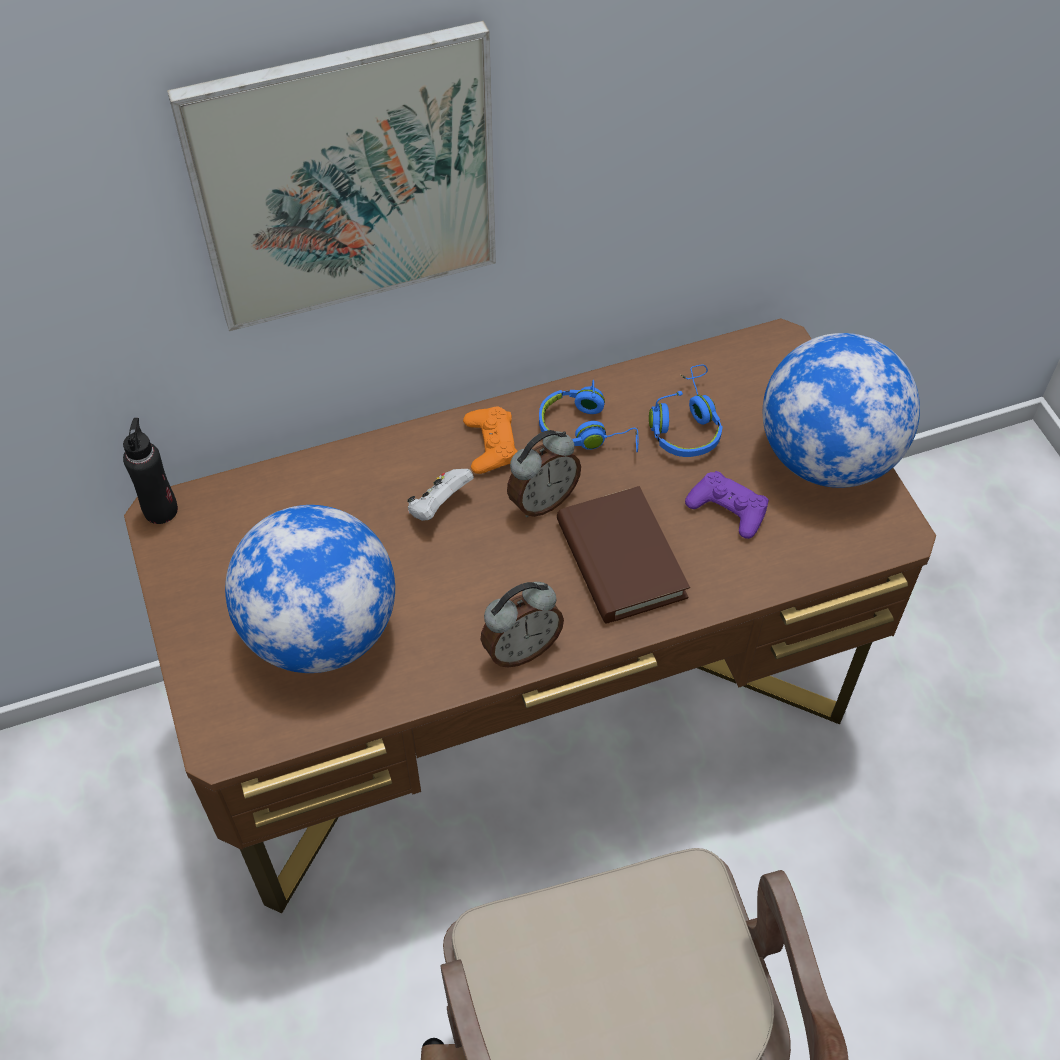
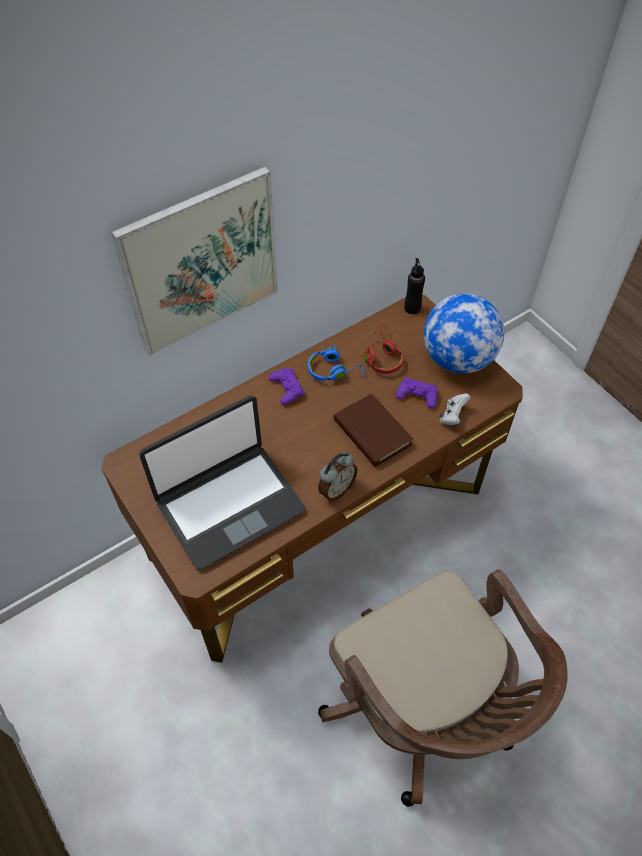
camera: 15 degrees left, 0 degrees up
(161, 510) = (121, 460): black bottle -> black bottle (412, 308)
(320, 631) = (229, 505): globe -> laptop
(439, 506) = (270, 426): white game controller -> white game controller (452, 416)
(491, 445) = (286, 388): orange game controller -> purple game controller
(542, 500) = (322, 411): alarm clock -> none
(685, 424) = (382, 356): blue headphones -> red headphones

